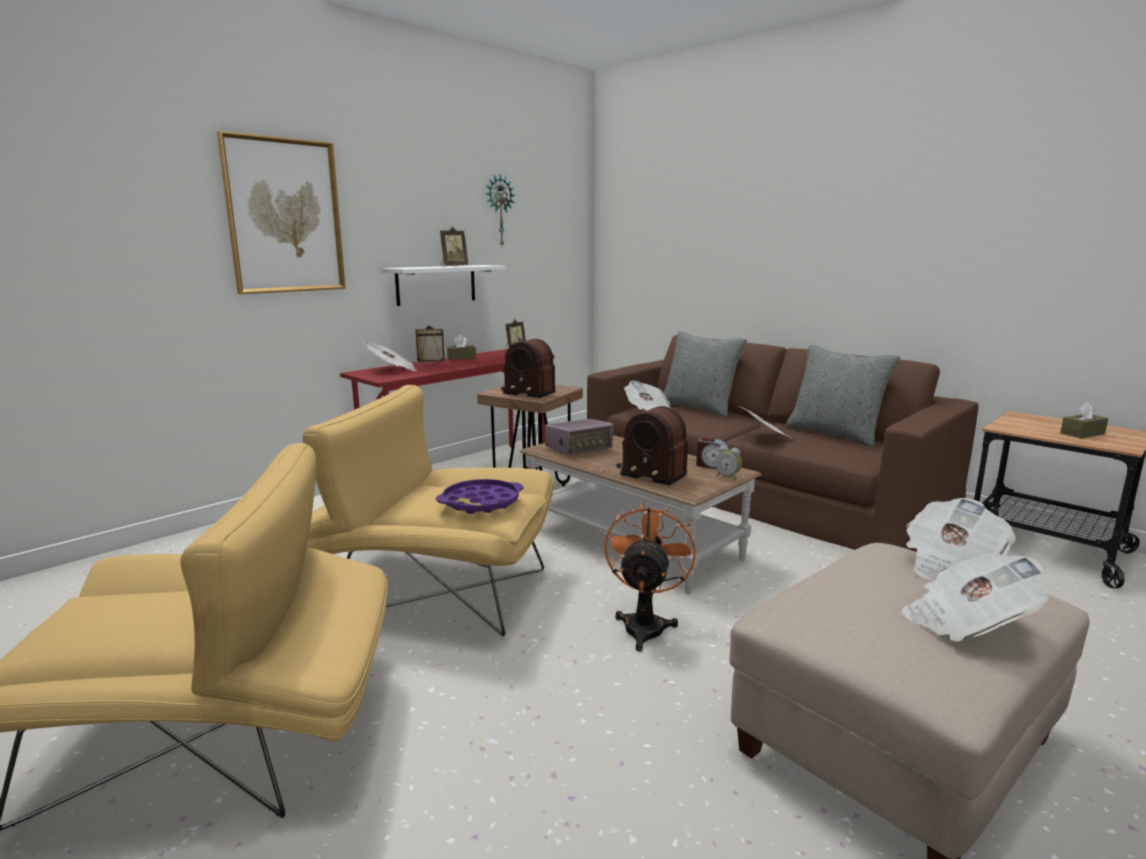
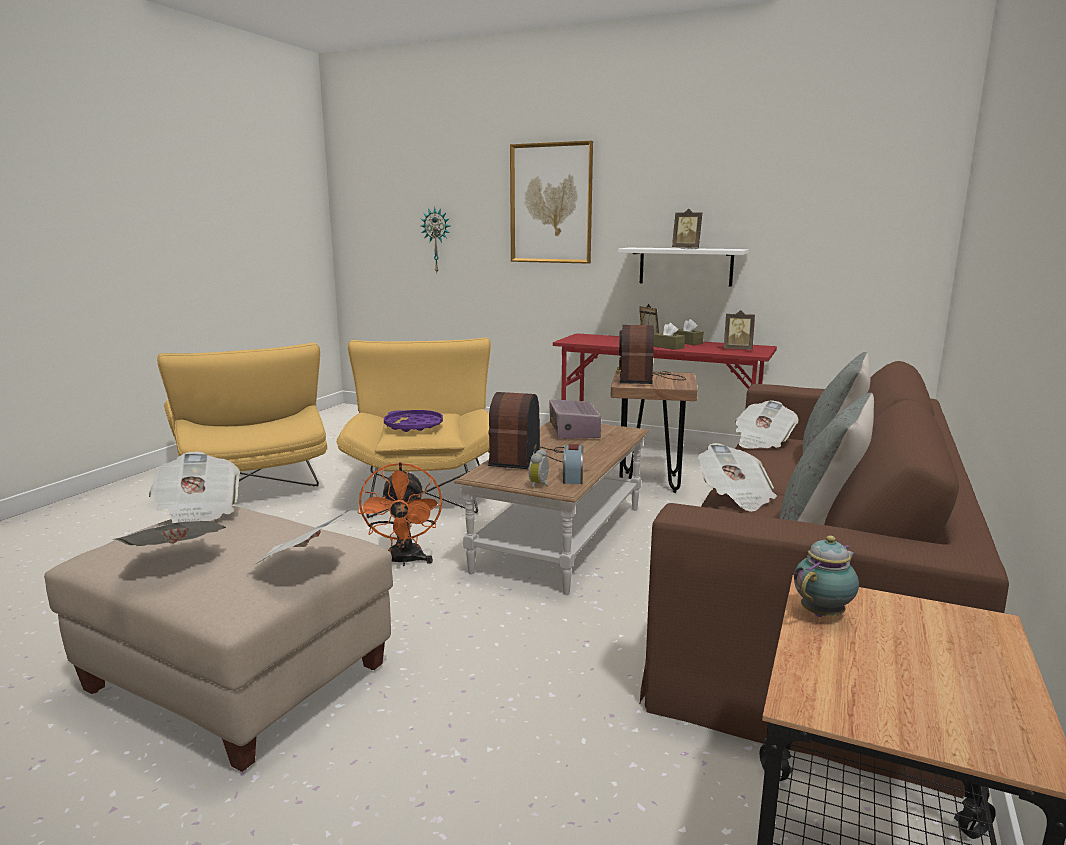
camera: 70 degrees right, 0 degrees up
(392, 370) = (602, 338): newspaper -> newspaper (198, 512)
(499, 211) = (780, 188): wall clock -> wall clock (437, 240)
(579, 448) = (574, 432): radio -> radio turned 45 degrees clockwise
(645, 624) = (404, 561): orange fan -> orange fan turned 90 degrees clockwise
(1028, 431) = (824, 613): none -> teapot
(1082, 433) = (888, 671): brown tissue box -> brown tissue box (668, 347)

